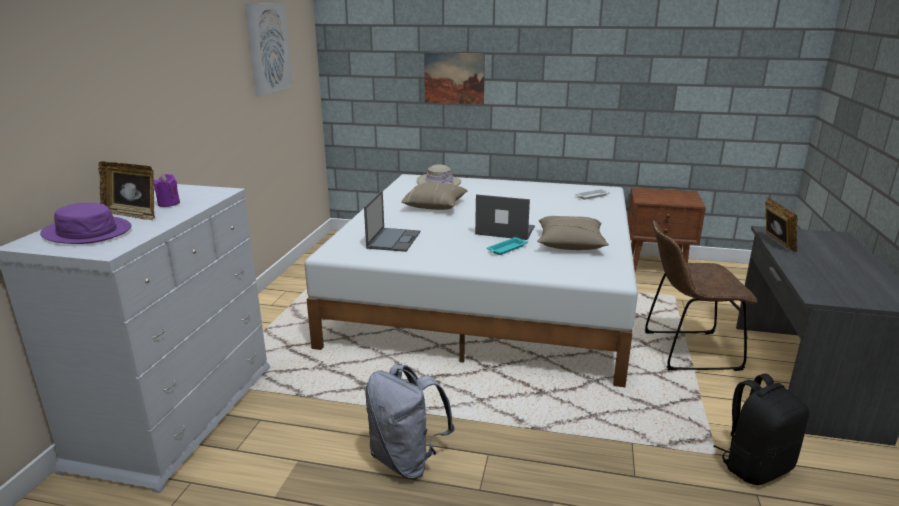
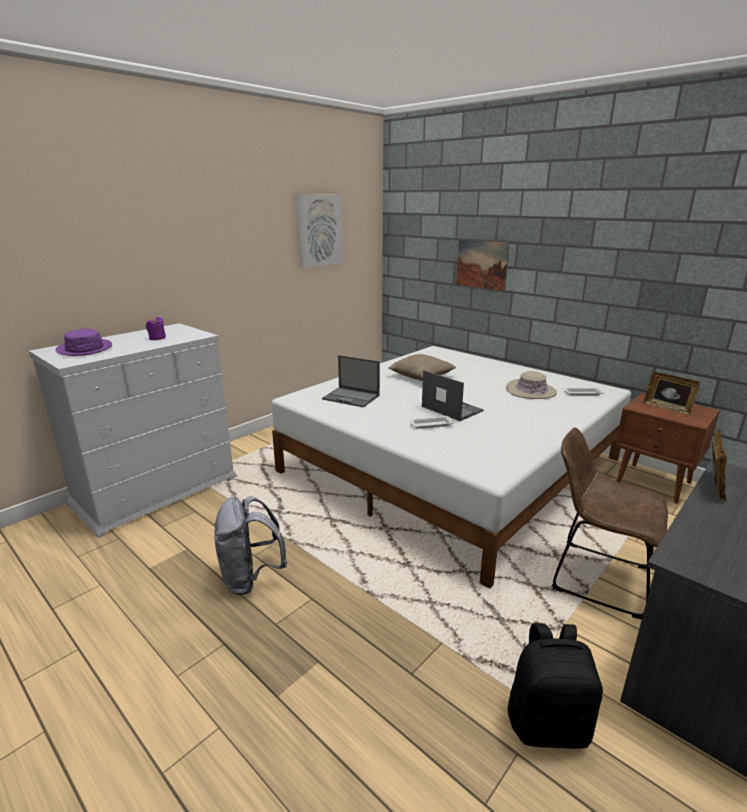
camera: 30 degrees right, 0 degrees up
(132, 214) = (126, 342): picture frame -> picture frame (667, 408)
(394, 239) = (351, 397): laptop -> laptop turned 75 degrees clockwise
(438, 182) = (452, 357): beige hat -> beige hat (531, 390)
(506, 249) = (430, 425): turquoise tray -> white tray
(570, 243) = (496, 433): beige pillow -> none

